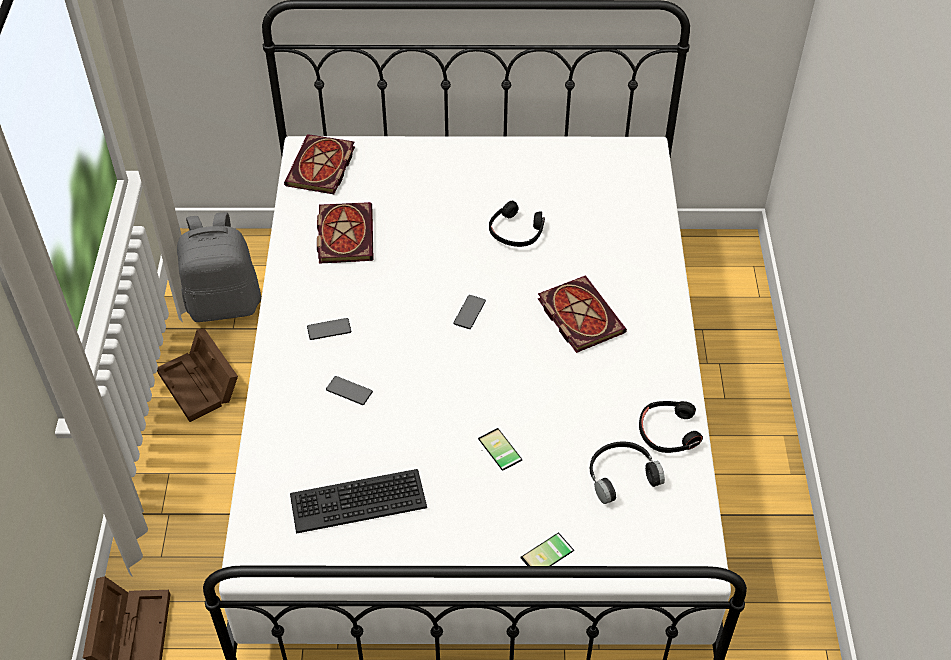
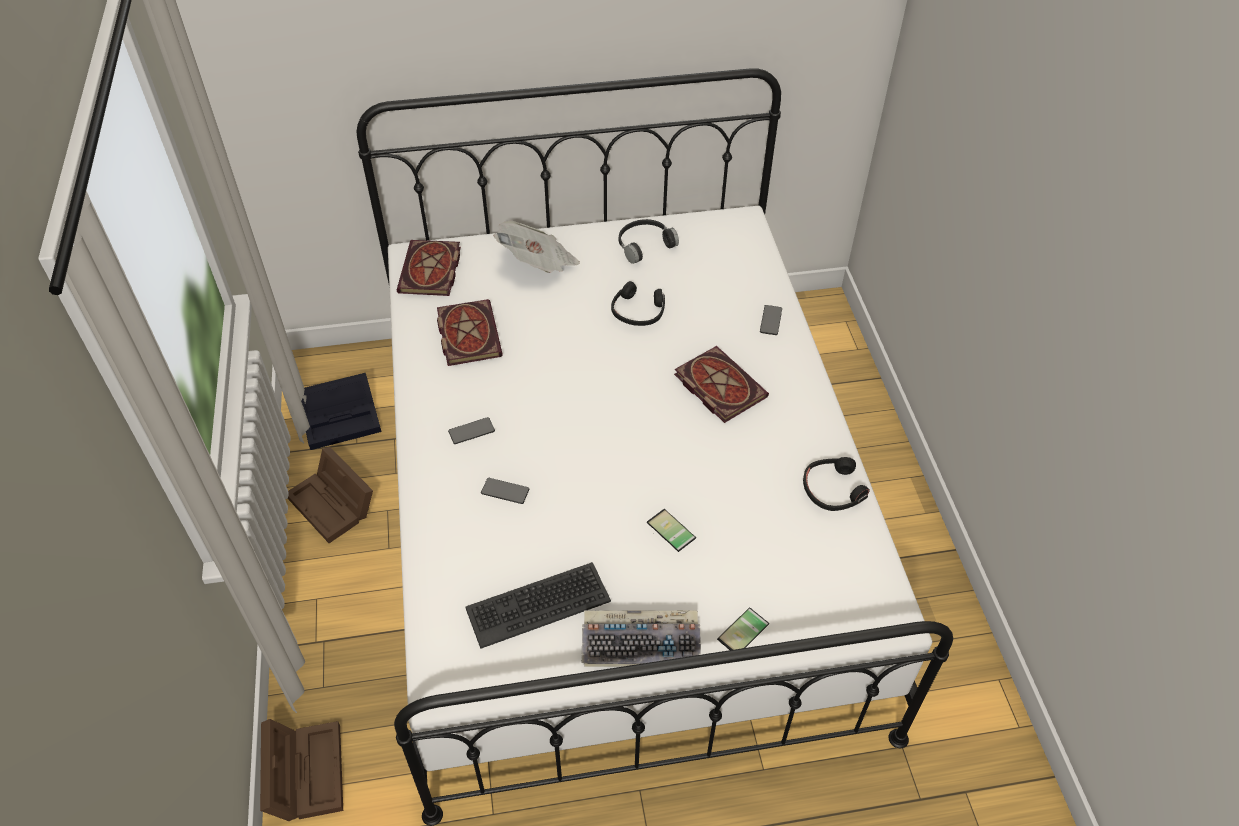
camera: 10 degrees left, 0 degrees up
(224, 303) = (343, 419): grey backpack -> black storage box
(428, 172) = (538, 264): none -> newspaper
(448, 550) = (642, 643): none -> keyboard
(469, 312) = (610, 396): phone -> phone (771, 320)
(621, 475) = (797, 539): black headphones -> black headphones (644, 244)

